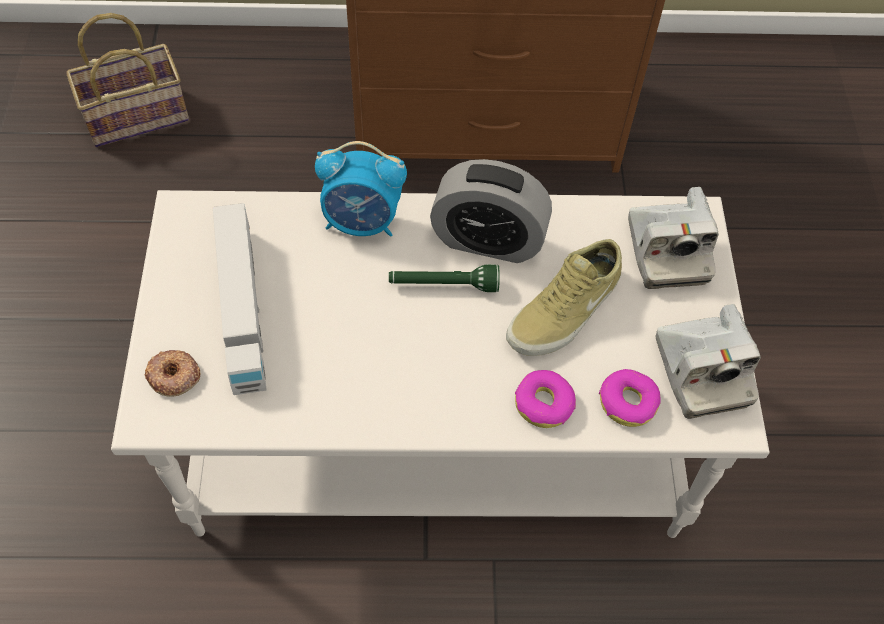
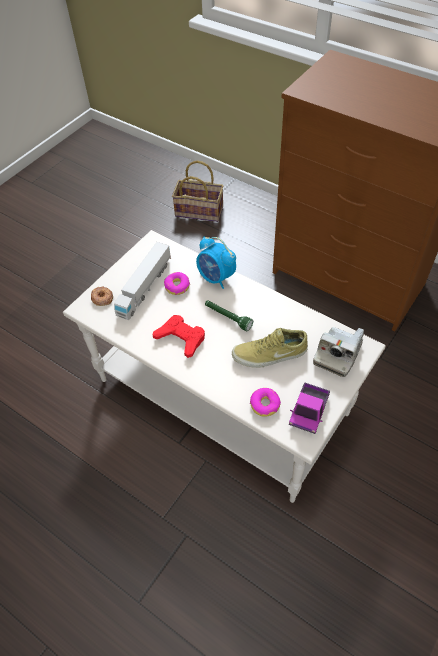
camera: 40 degrees right, 5 degrees down
(392, 368) = (181, 338): none -> red game controller
(488, 240) = (261, 310): alarm clock -> none
(544, 404) = (229, 385): donut -> donut (177, 286)
(701, 371) = (308, 411): camera -> toy truck

